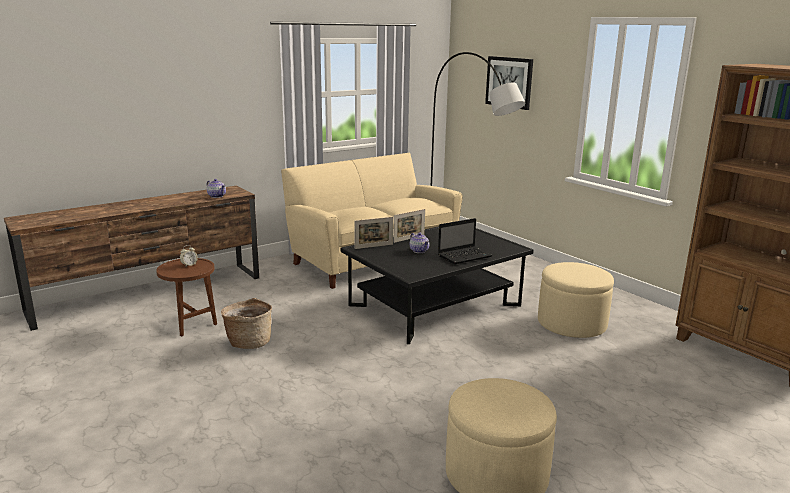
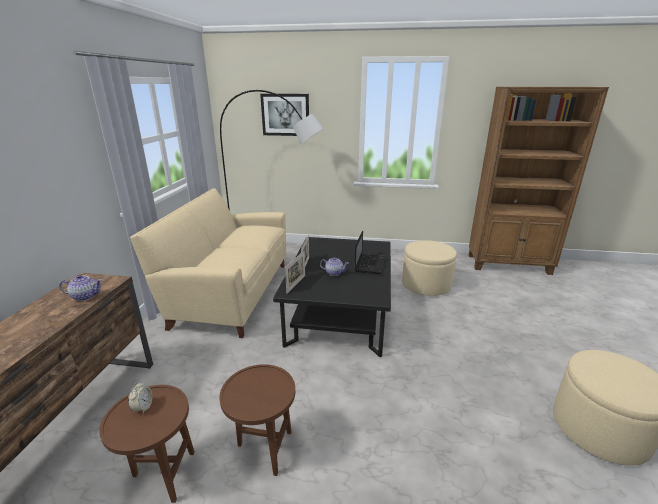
camera: 45 degrees left, 5 degrees up
(249, 342) = (264, 449): basket -> brown side table

